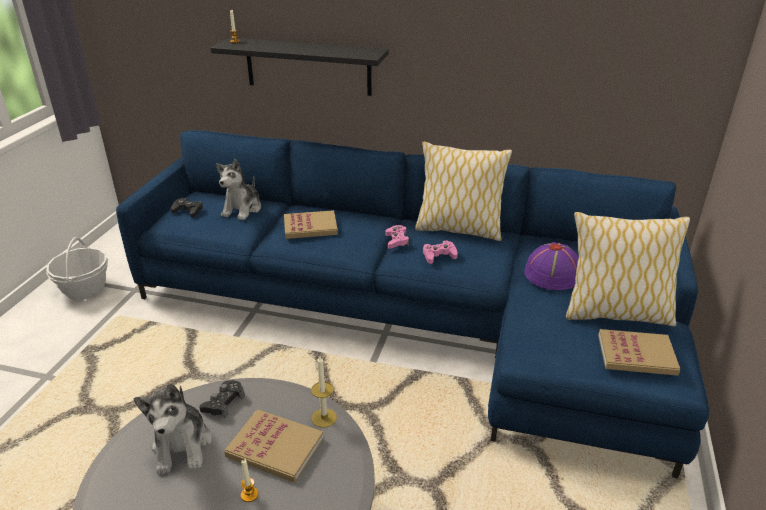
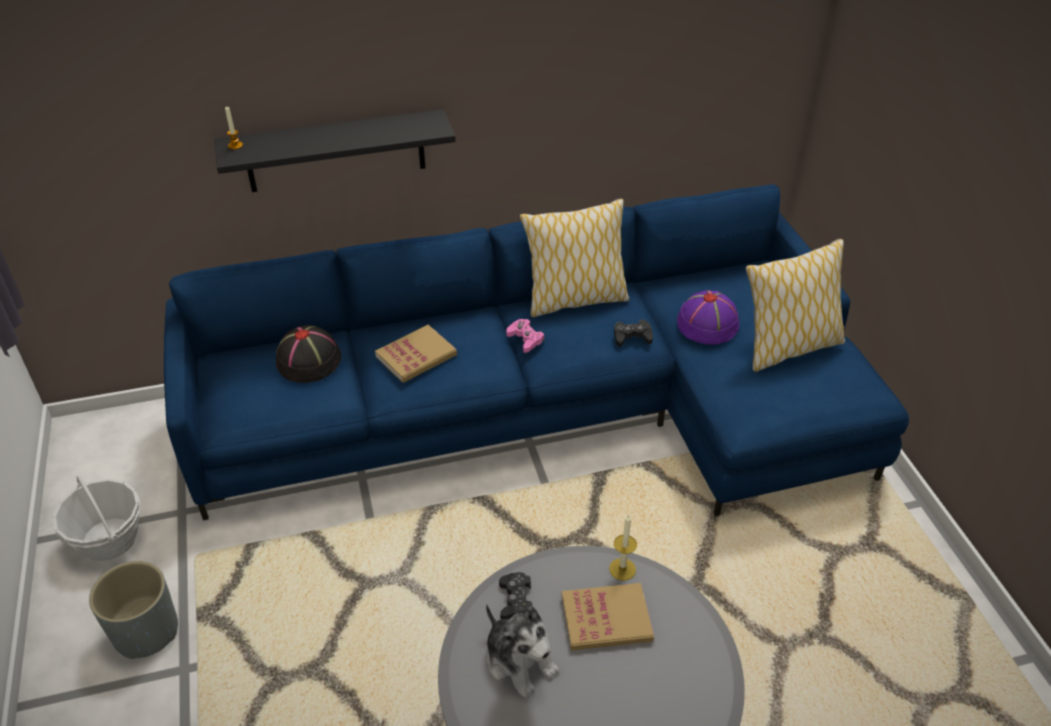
camera: 30 degrees left, 10 degrees up
(51, 346) = (146, 631): none -> grey planter
(188, 211) = (241, 388): black game controller -> black game controller (632, 337)
(242, 209) = (309, 360): plush toy -> black hat
(249, 494) = (625, 672): candle -> none
(439, 255) = (586, 343): pink game controller -> none
(636, 355) = (834, 386): book -> none

